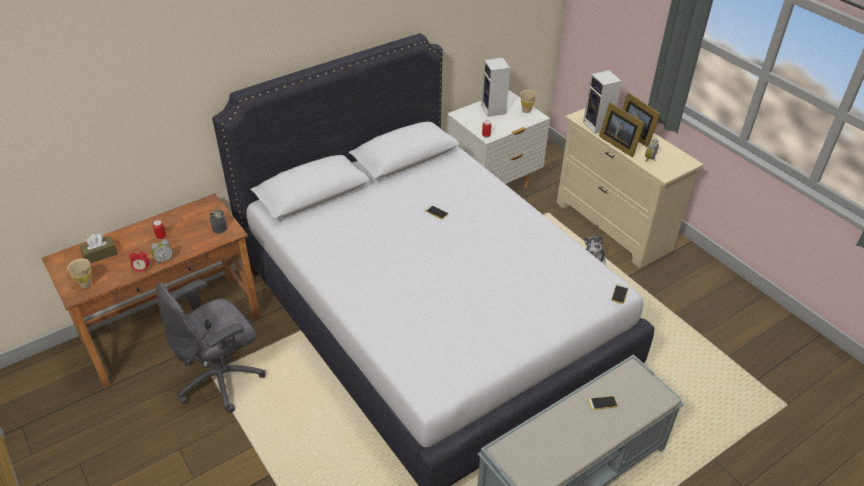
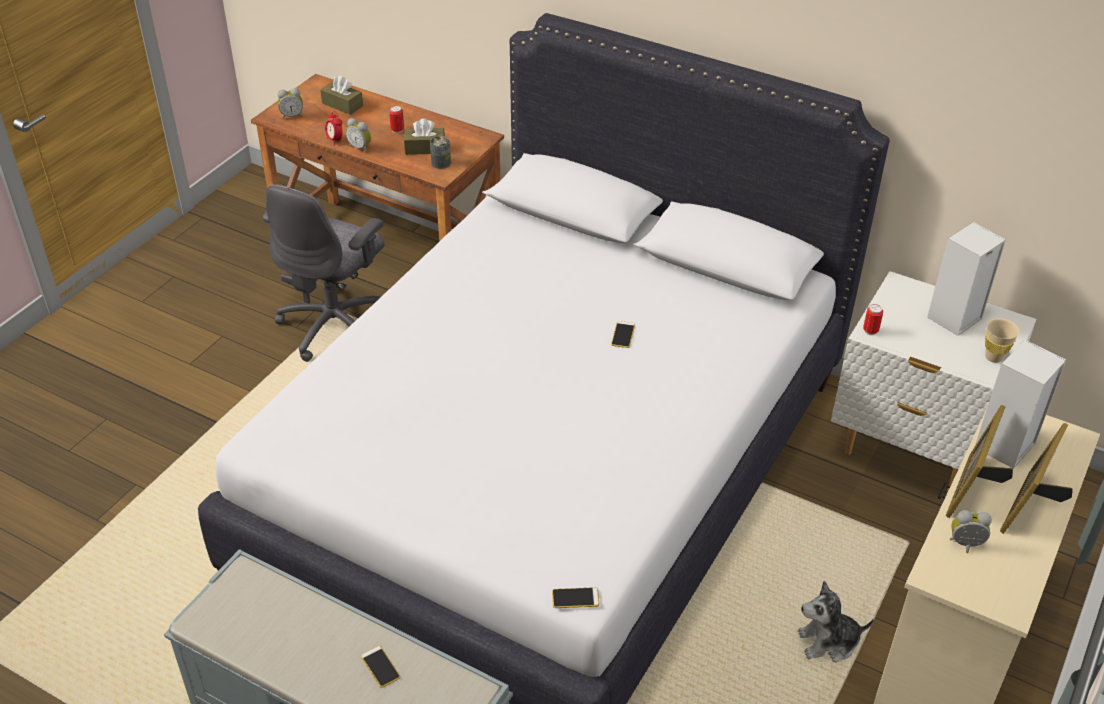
camera: 65 degrees right, 0 degrees up
(86, 284) = (292, 116): beige cup -> alarm clock
(195, 231) = (425, 148): none -> brown tissue box
(222, 379) = (336, 325): grey office chair -> grey office chair turned 90 degrees counterclockwise

